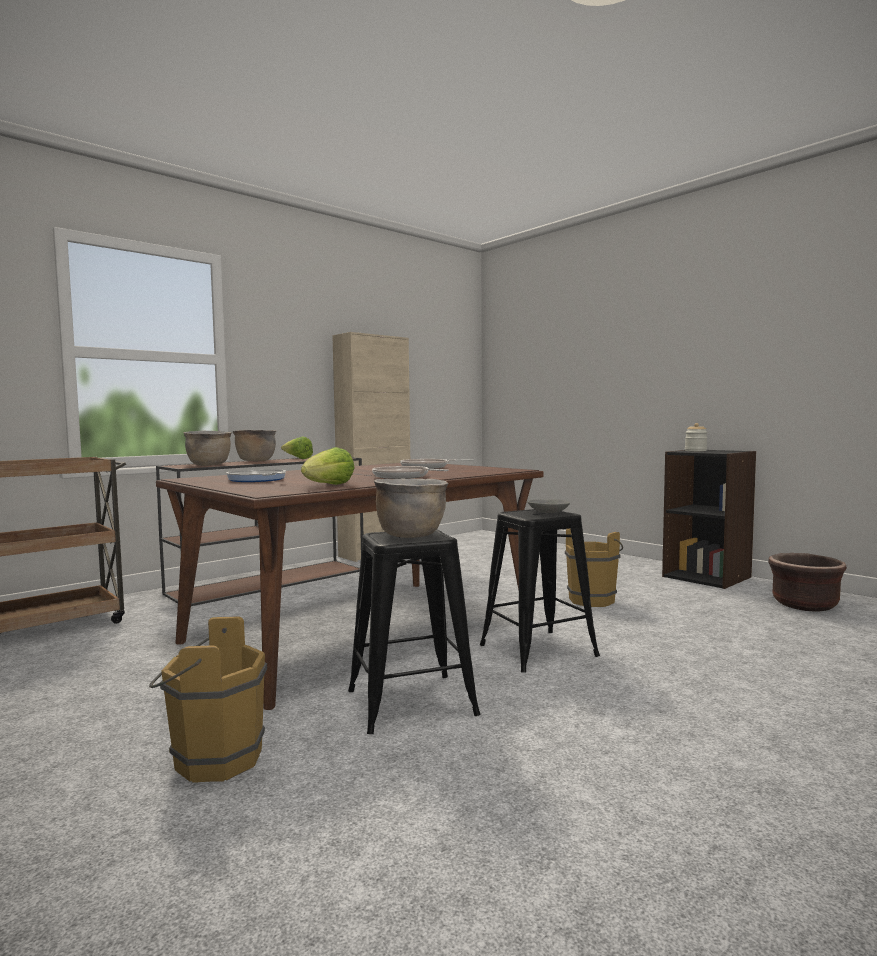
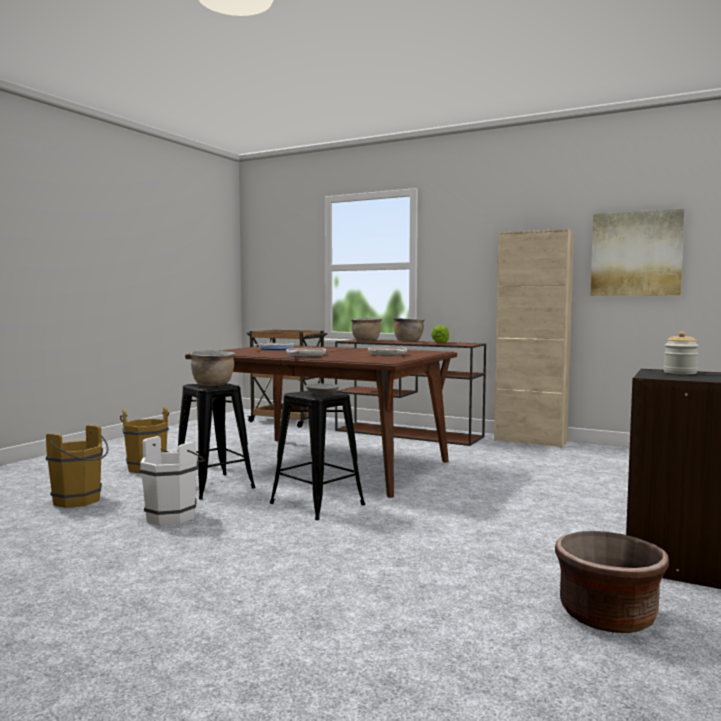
camera: 70 degrees right, 0 degrees up
(328, 486) = (244, 353): lettuce -> none
(429, 367) = (636, 254): none -> picture
(552, 737) = (174, 515): none -> white bucket
(593, 599) = (479, 513): brown bucket -> brown bucket (80, 501)

